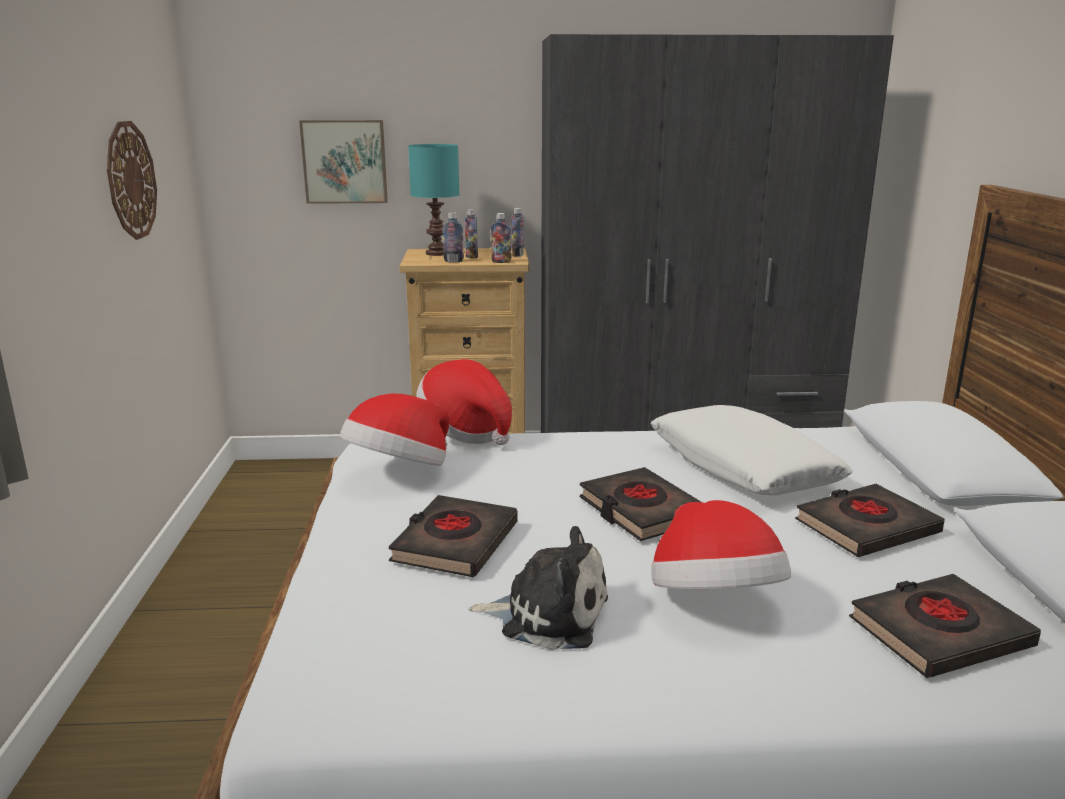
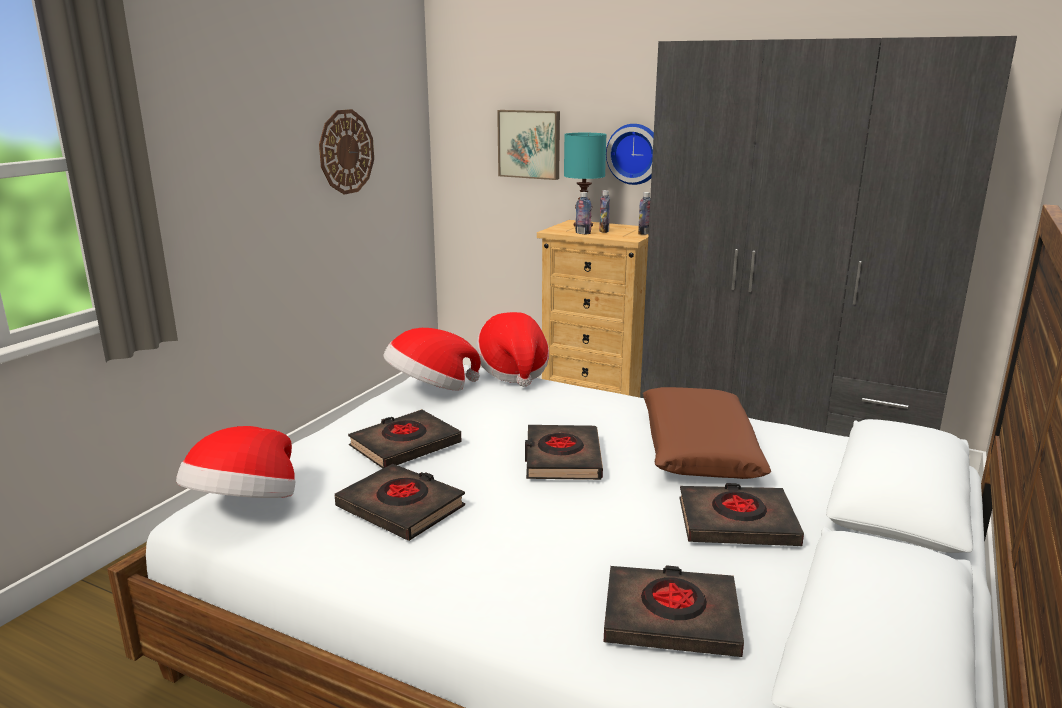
camera: 30 degrees right, 0 degrees up
(482, 166) = (635, 154): none -> wall clock
(501, 262) = (619, 238): bottle -> none
(548, 615) = (401, 508): plush toy -> black book
(714, 601) = (524, 536): hat -> hat (245, 507)
(742, 467) = (698, 448): white pillow -> brown pillow

